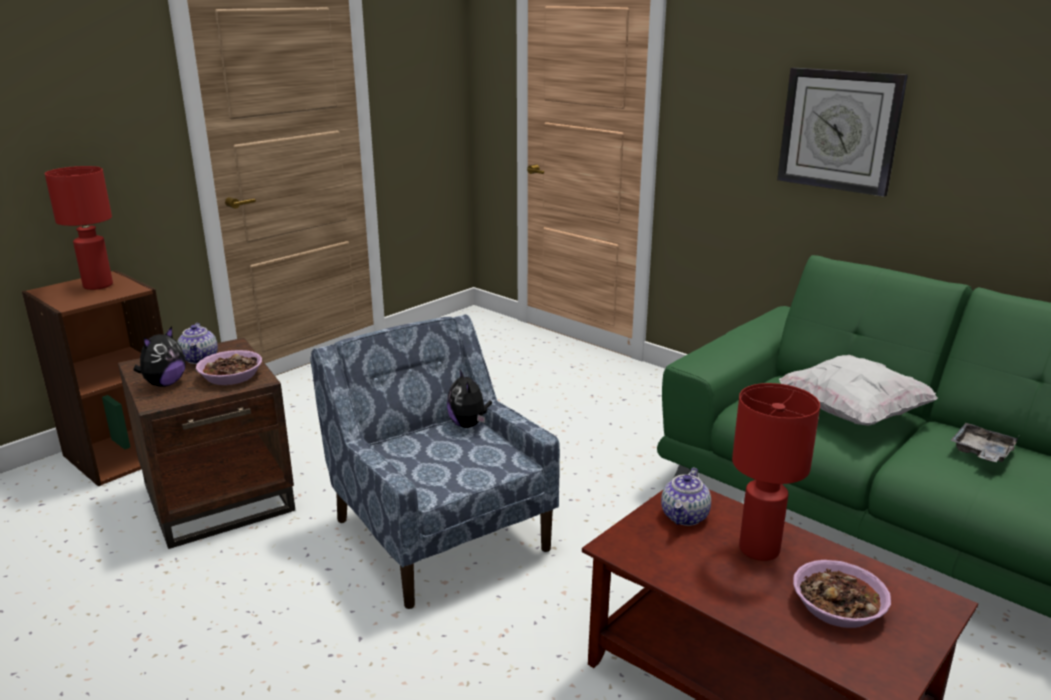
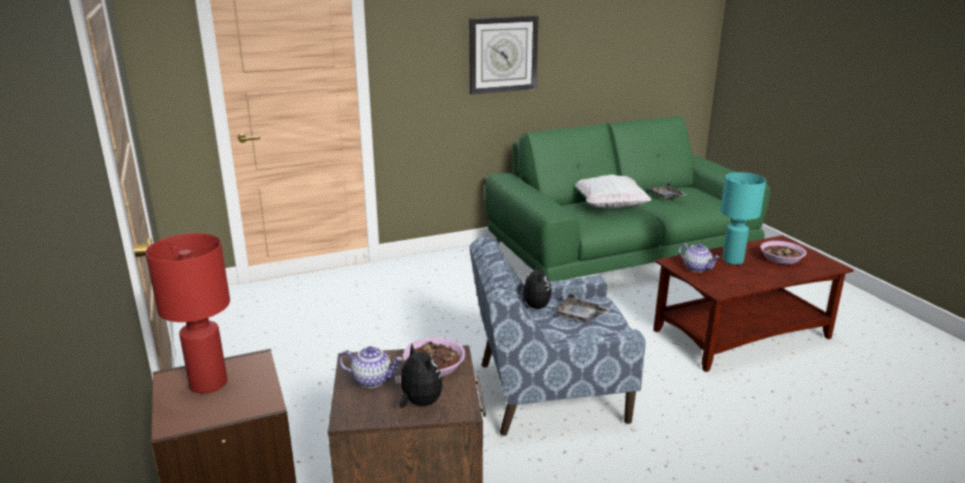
camera: 65 degrees left, 0 degrees up
(465, 456) = (579, 316): none -> grey tray
(469, 425) = (534, 307): plush toy -> plush toy turned 105 degrees counterclockwise
(760, 549) = (732, 260): red table lamp -> turquoise table lamp

